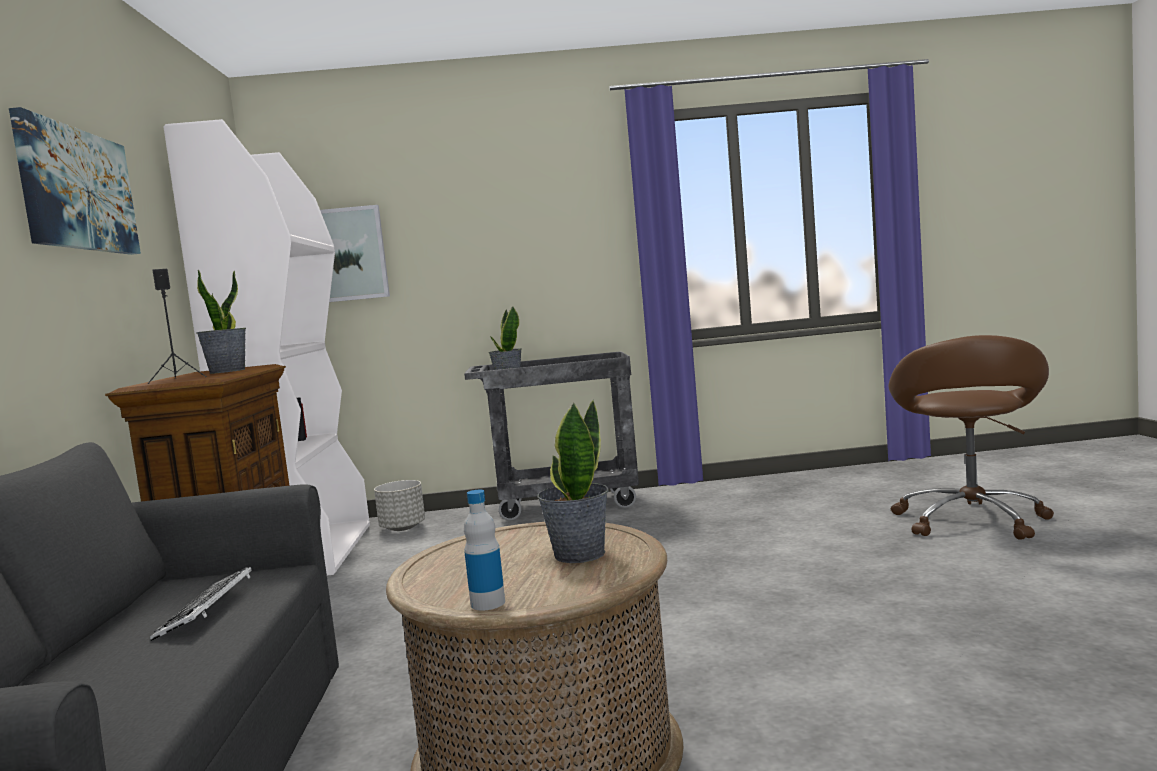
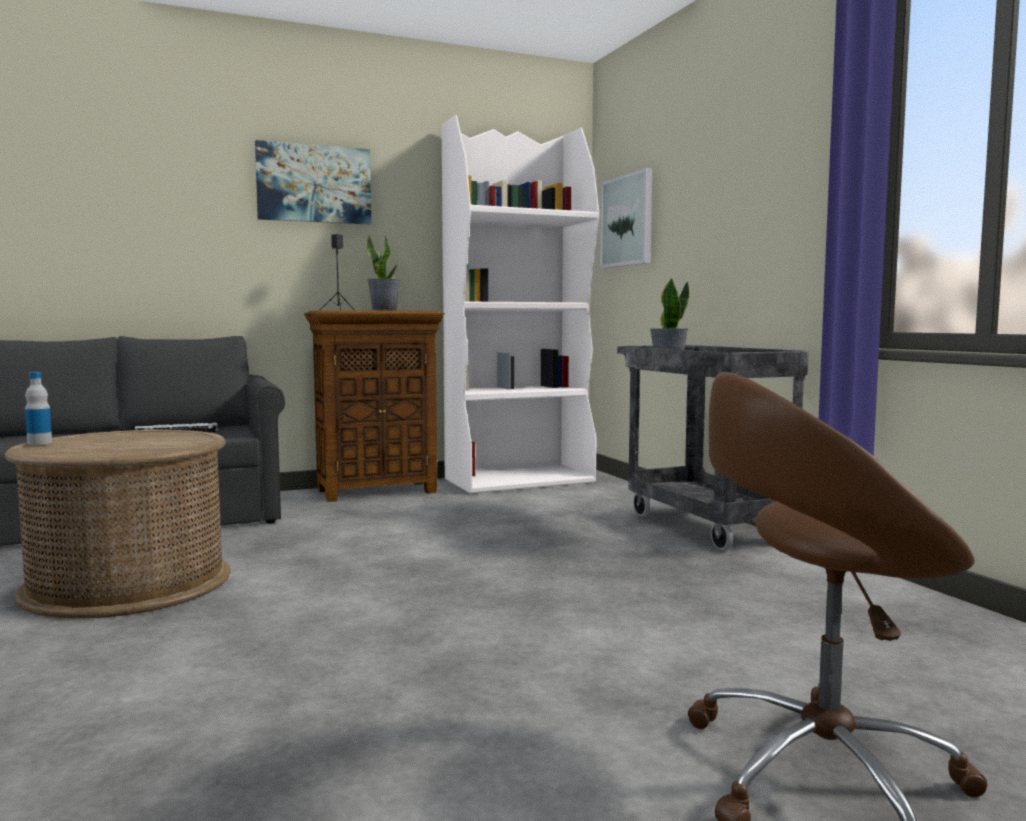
camera: 70 degrees right, 0 degrees up
(402, 528) = (596, 491): grey planter -> none
(578, 554) = (122, 448): potted plant -> none

